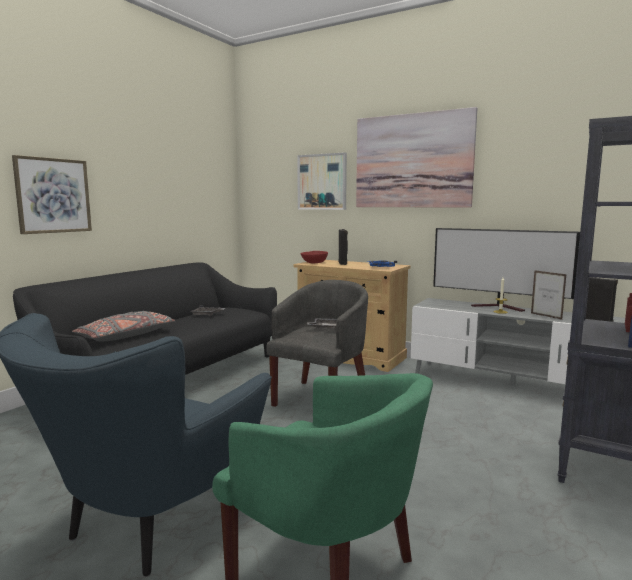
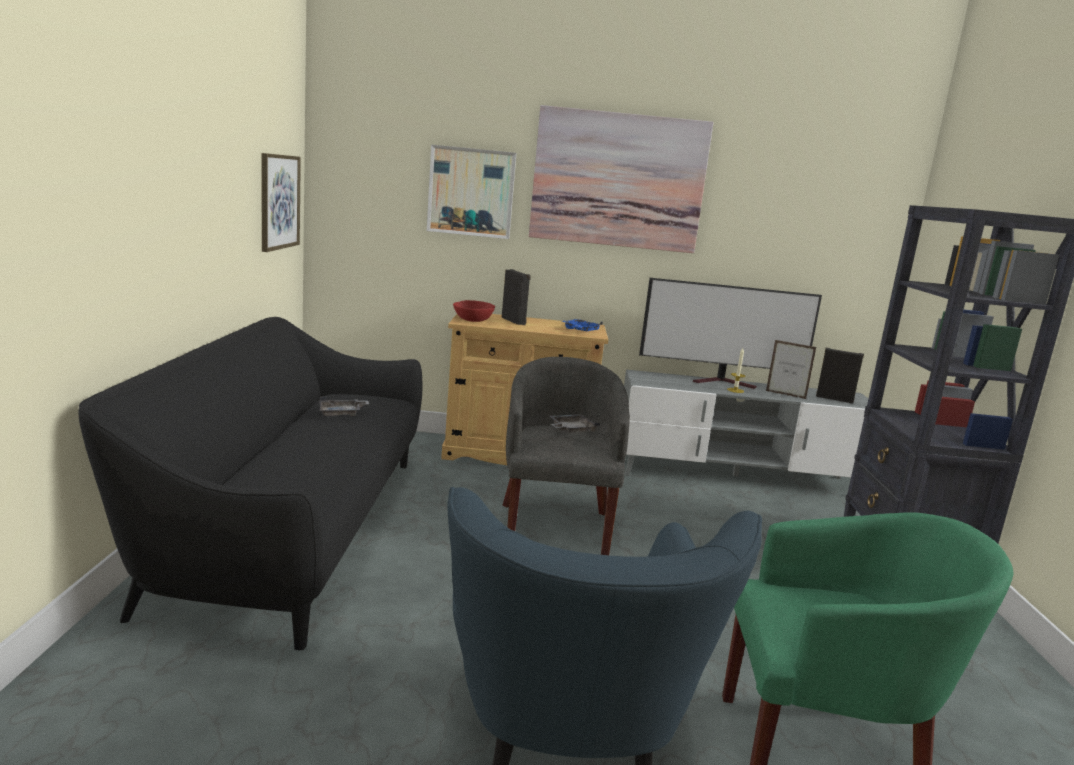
camera: 30 degrees left, 5 degrees up
(53, 195) = (115, 213): picture -> picture (279, 201)
(126, 336) = (278, 470): grey pillow -> none

